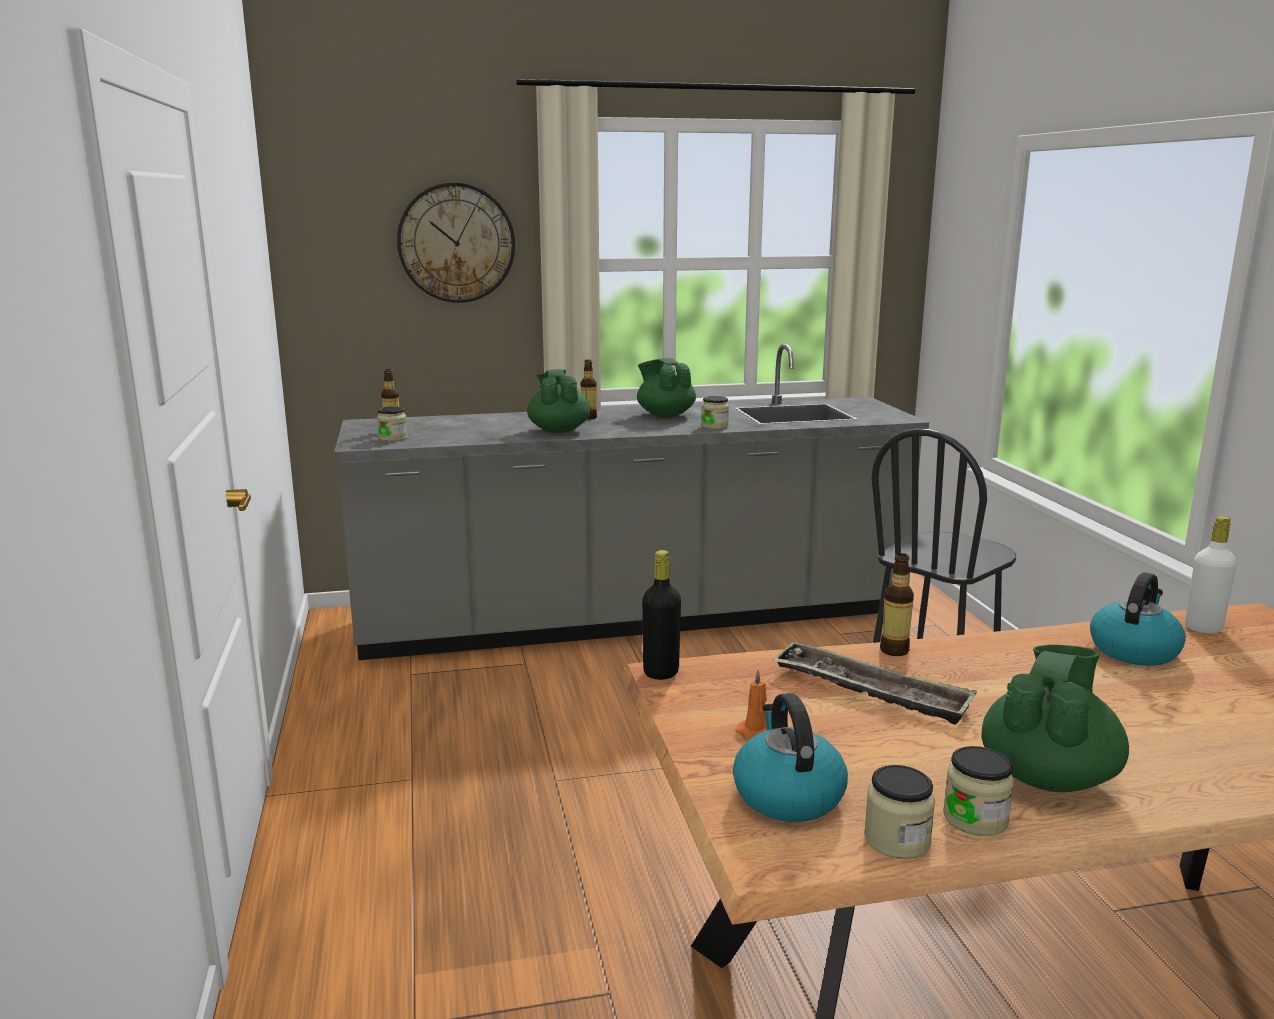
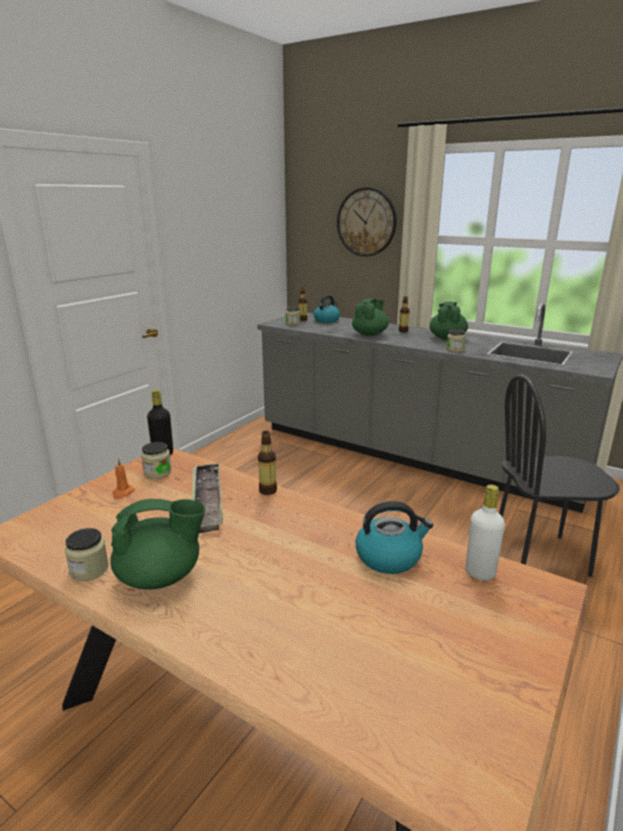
camera: 45 degrees right, 5 degrees up
(787, 795) = (70, 518): kettle -> kettle (326, 320)
(897, 840) = (48, 556): jar -> jar (157, 472)

